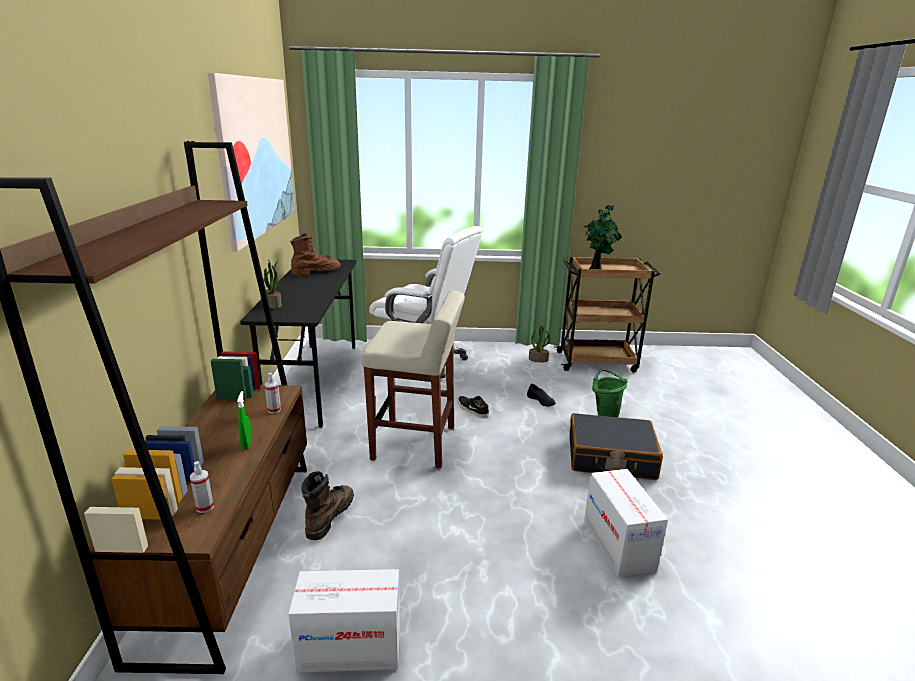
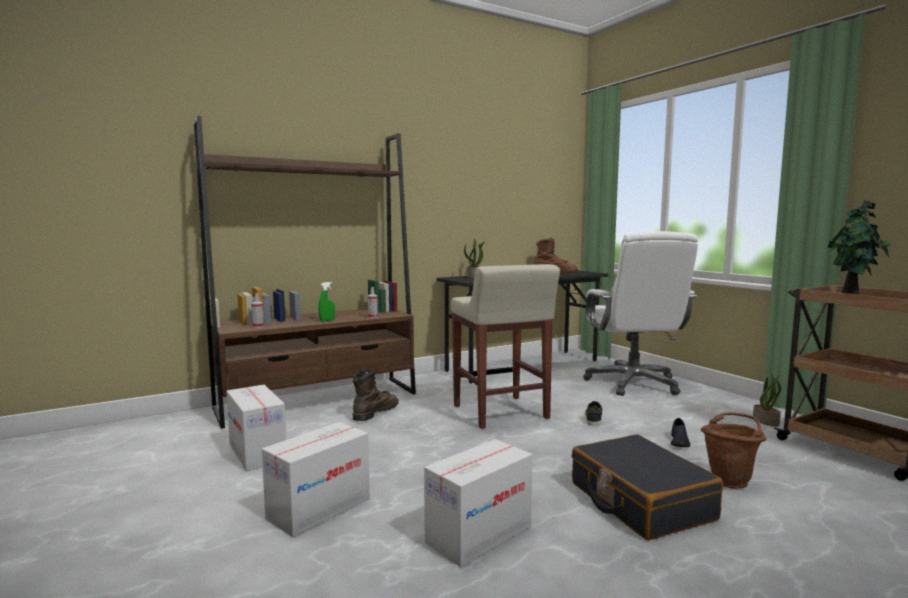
camera: 60 degrees right, 15 degrees down
(256, 156) = (505, 169): picture -> none
(329, 516) = (375, 413): brown boot -> brown boot turned 45 degrees counterclockwise
(528, 626) = (319, 508): none -> cardboard box
(604, 415) = (731, 481): green bucket -> brown bucket

